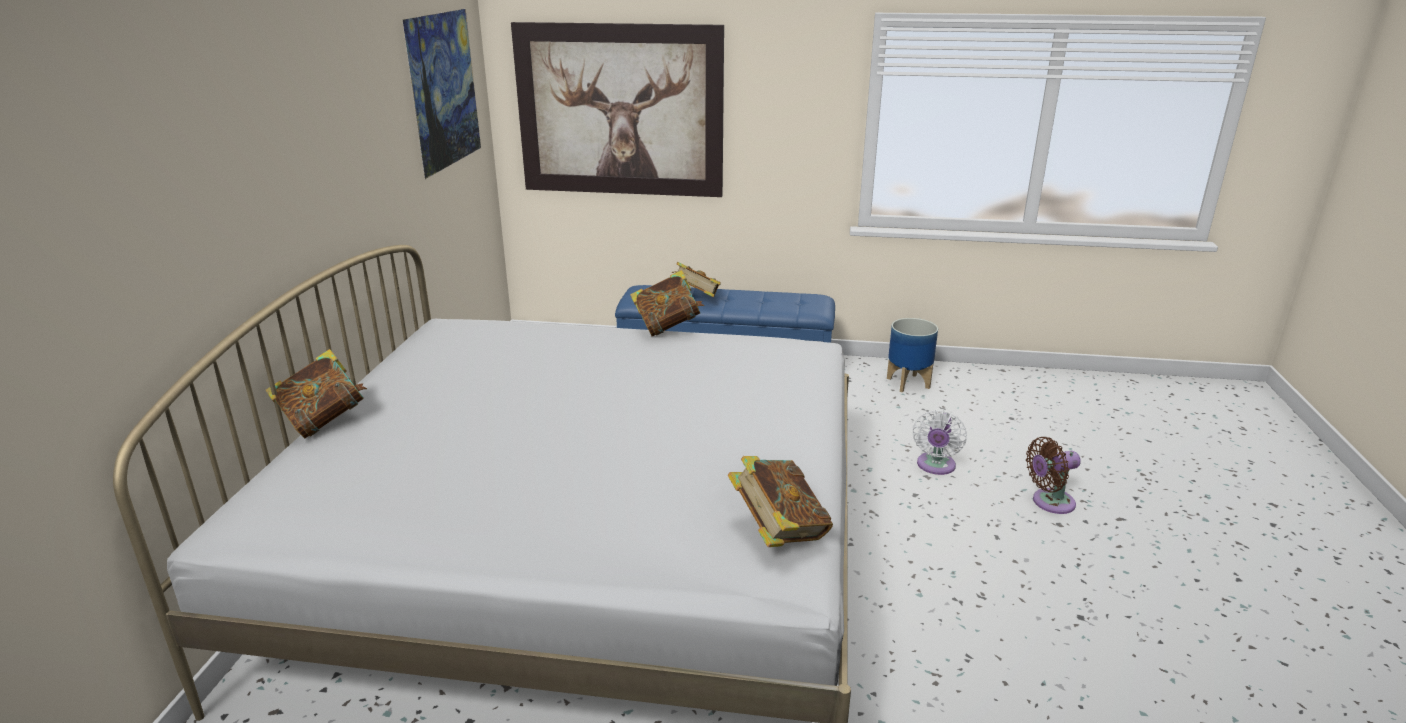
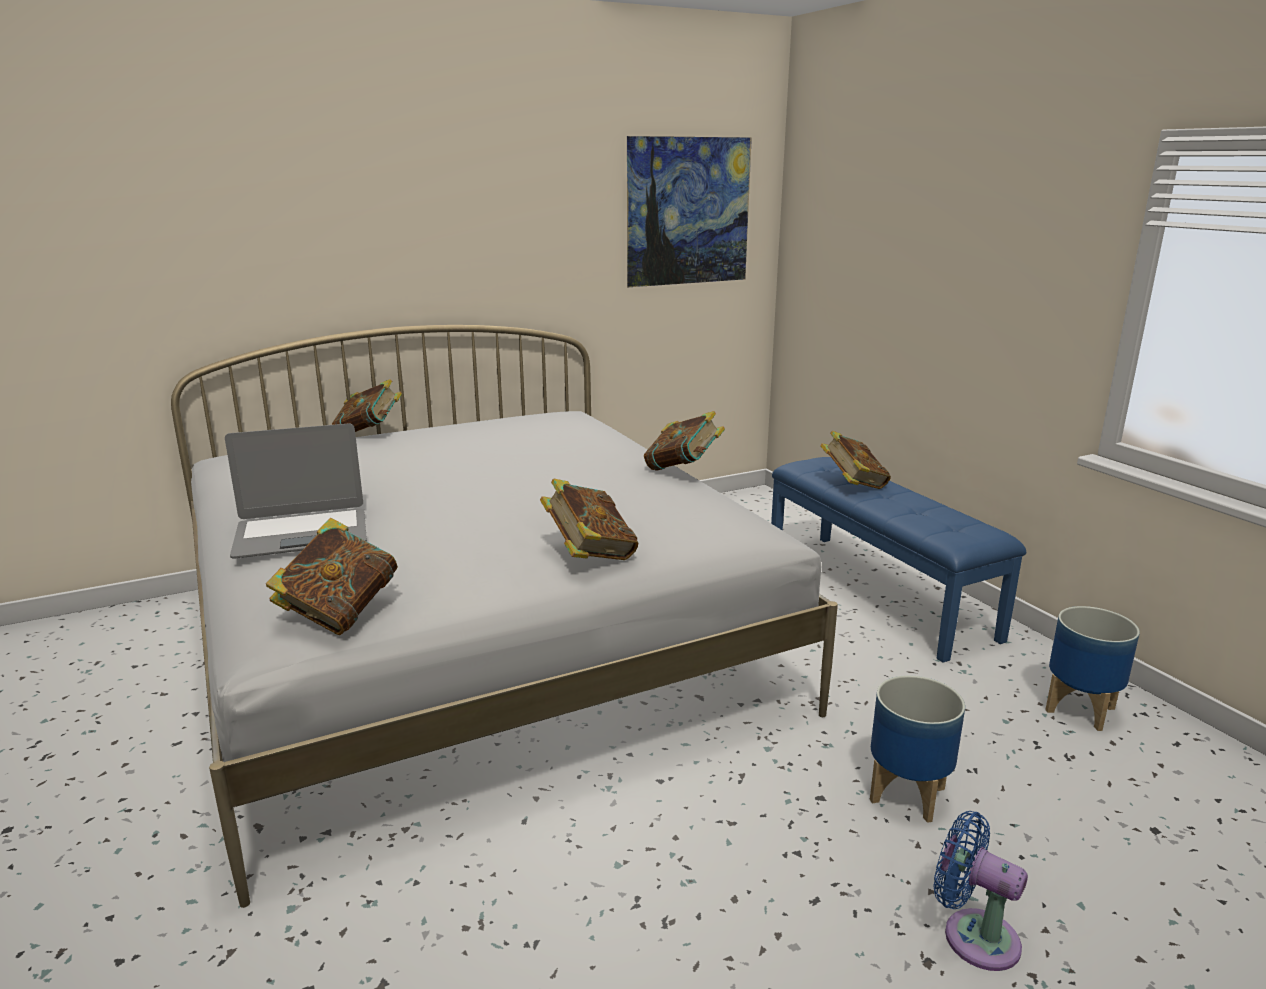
camera: 55 degrees right, 5 degrees down
(585, 514) = (302, 534): none -> laptop
(620, 111) = (870, 255): picture -> none
(784, 406) = (589, 554): none -> book
(935, 466) = (908, 795): white fan -> planter
(1049, 502) = (973, 935): brown fan -> blue fan

